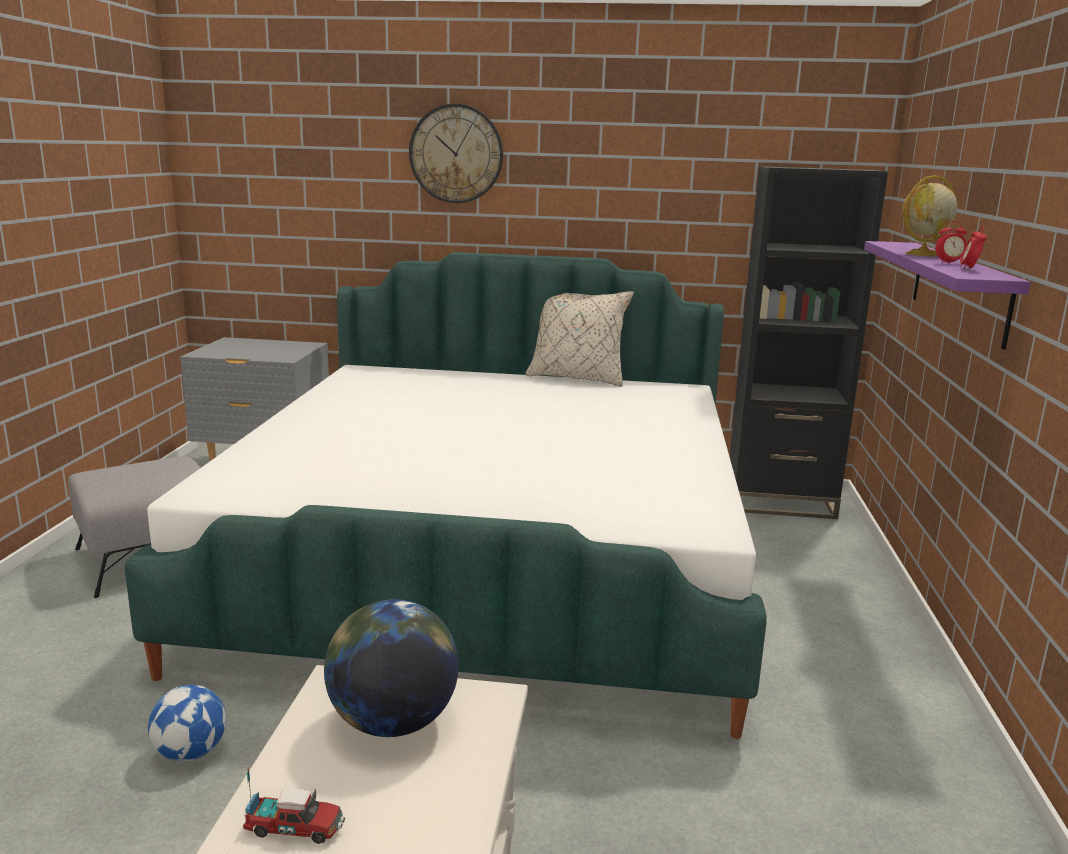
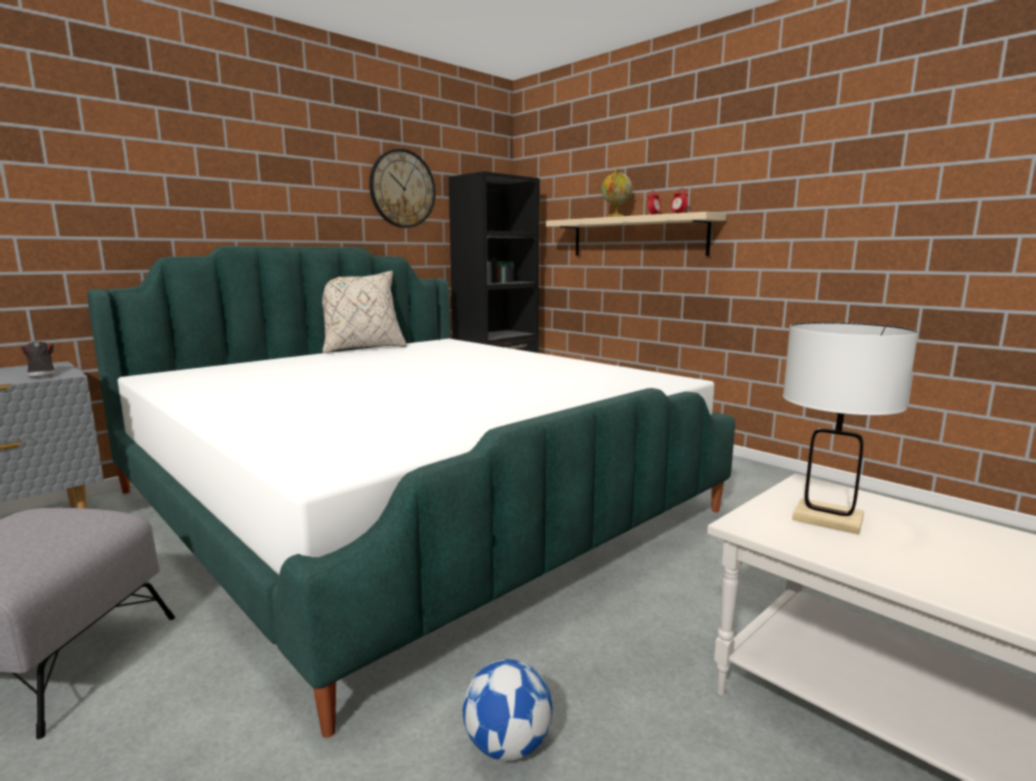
camera: 50 degrees left, 5 degrees down
(282, 354) = (42, 374): none -> black shoe
(295, 828) = (982, 582): toy truck -> none
(392, 722) = (827, 518): globe -> white table lamp
(456, 154) = (205, 148): wall clock -> wall clock (402, 189)
(958, 290) = (637, 237): purple shelf -> beige shelf

